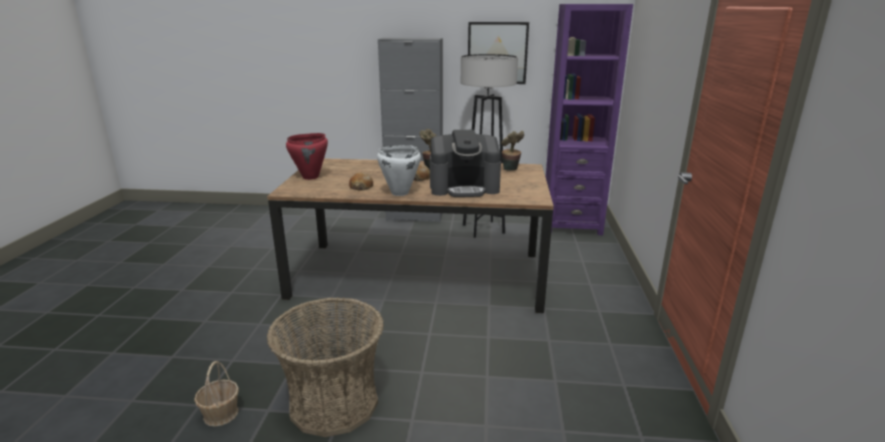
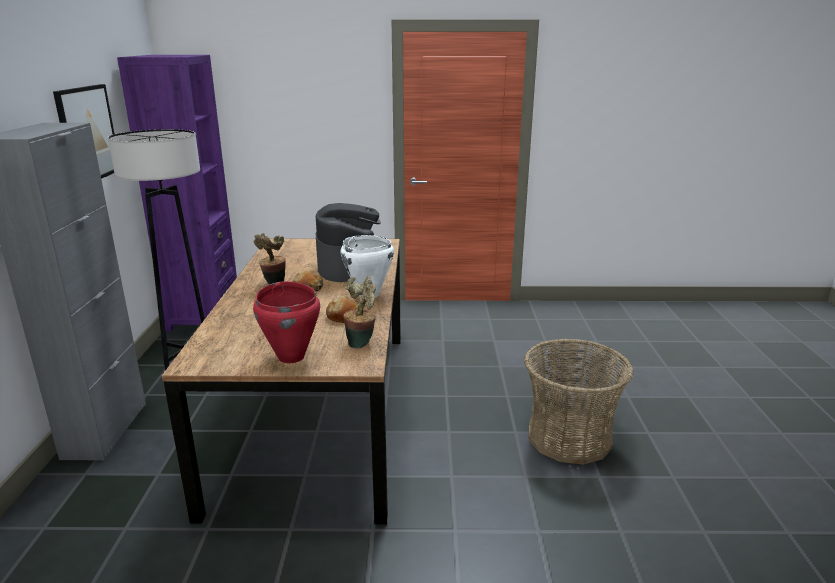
camera: 95 degrees left, 0 degrees up
(220, 414) = (623, 508): basket -> none
(511, 170) = (287, 249): potted plant -> potted plant (362, 343)

